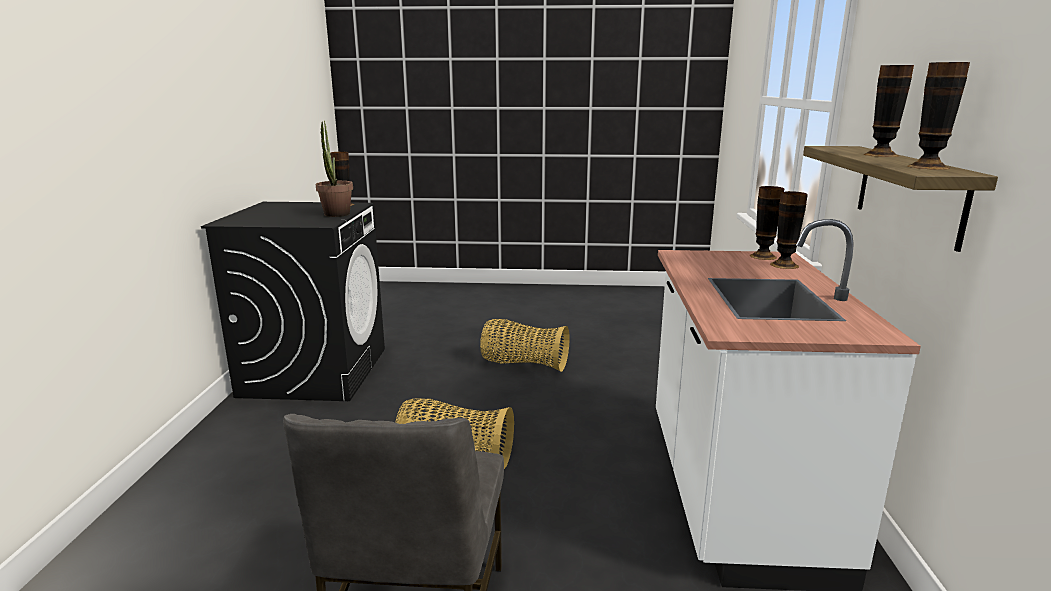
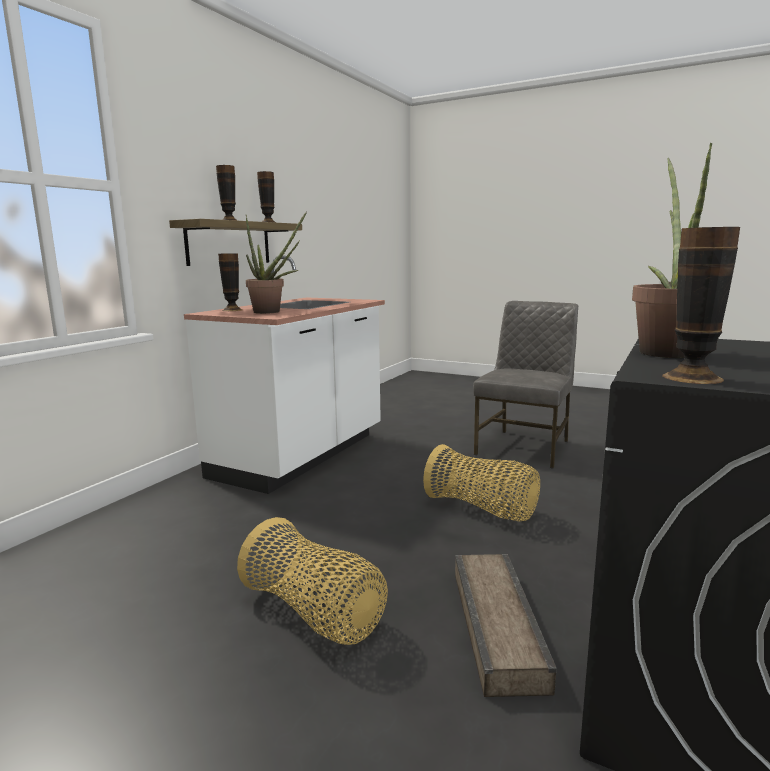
camera: 155 degrees left, 5 degrees down
(423, 377) = (494, 627): none -> crate
(717, 264) = (272, 312): none -> potted plant
(763, 256) = (220, 313): vase -> none

